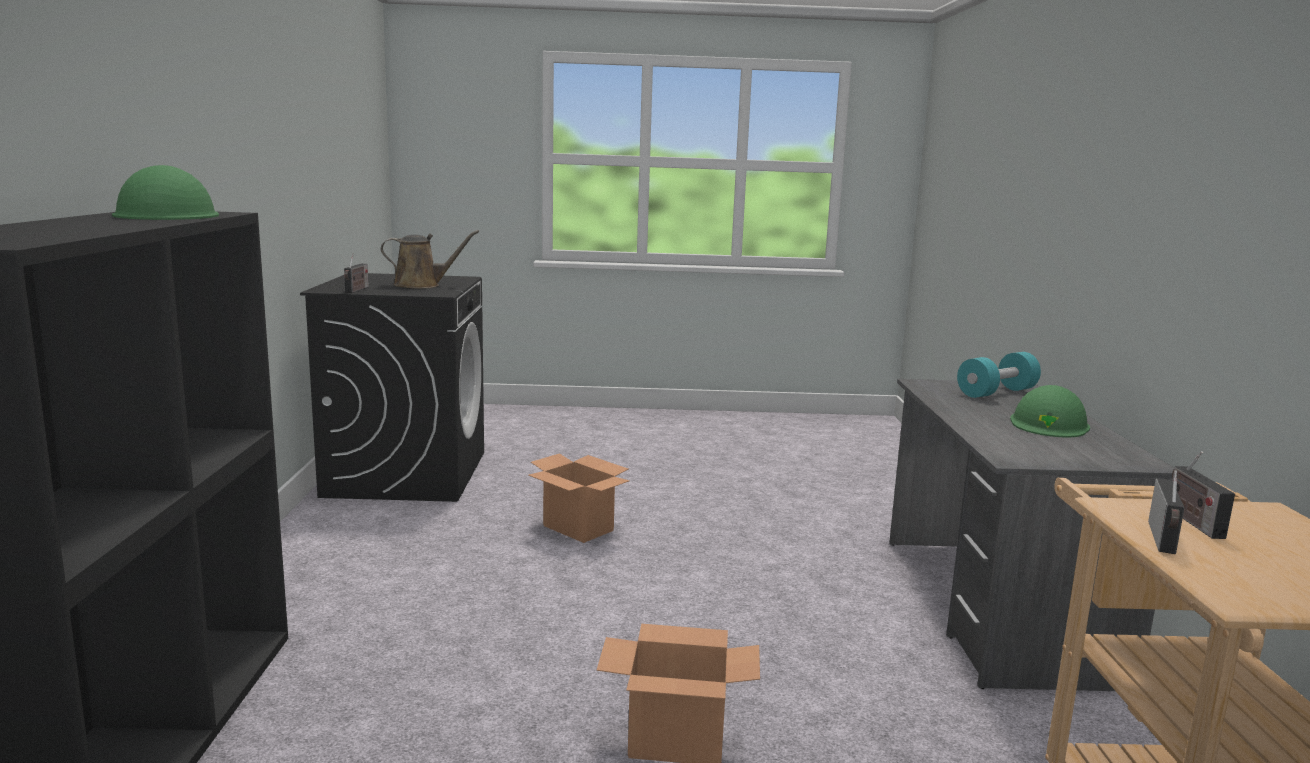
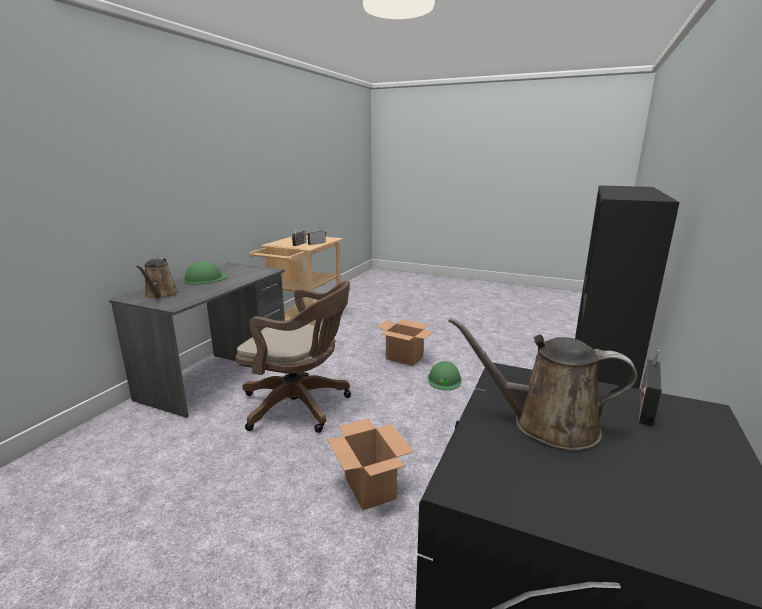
camera: 155 degrees left, 5 degrees up
(167, 215) = (633, 196): green hard hat -> green hard hat (444, 379)
(765, 586) = (300, 406): none -> brown office chair
(996, 392) = (160, 295): turquoise dumbbell -> brown watering can

